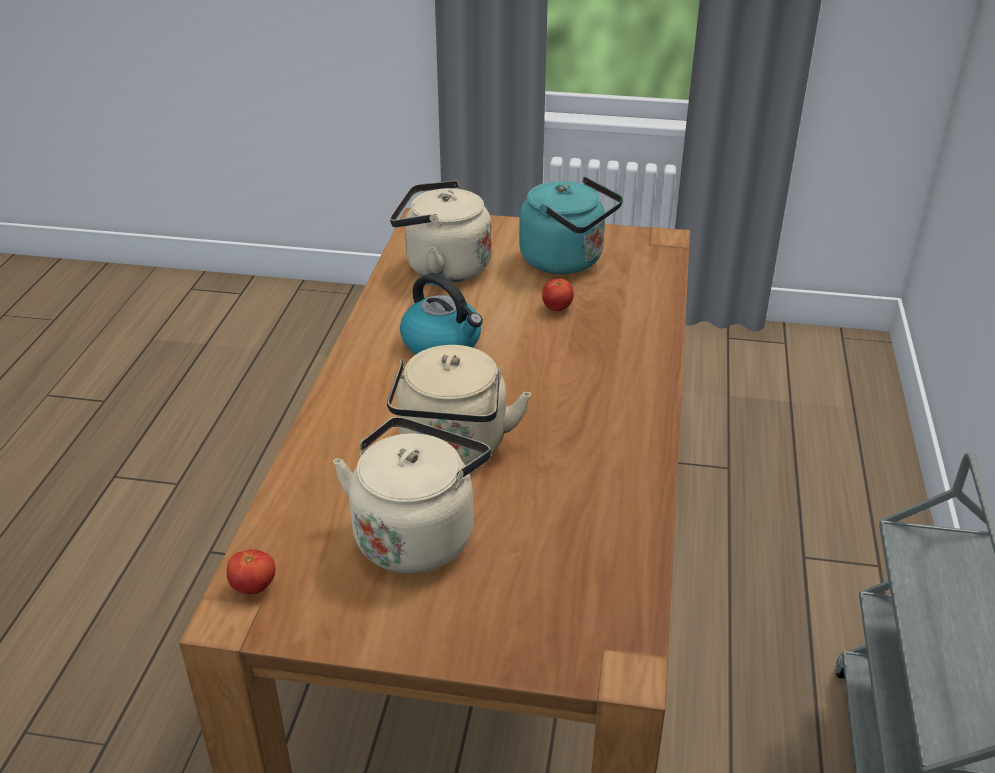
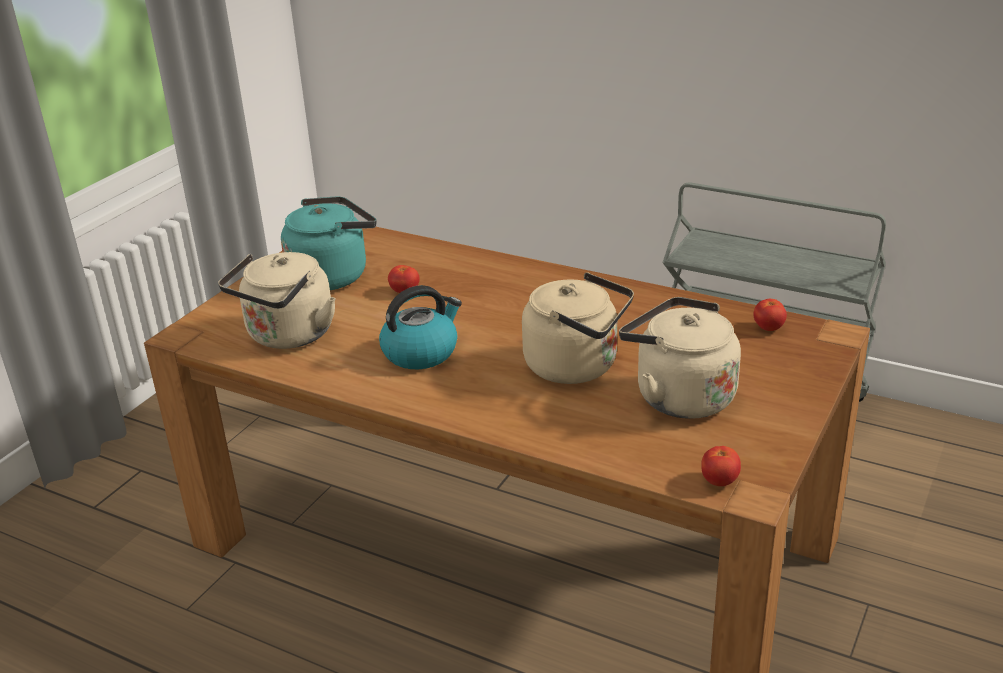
camera: 70 degrees left, 5 degrees down
(611, 596) = (768, 328): none -> tomato

